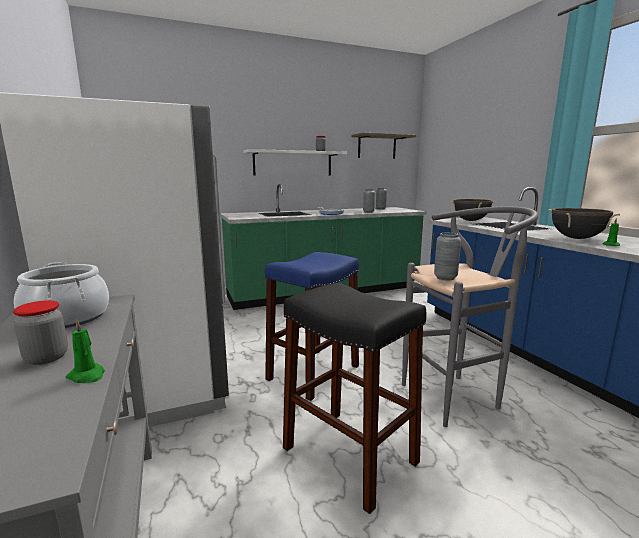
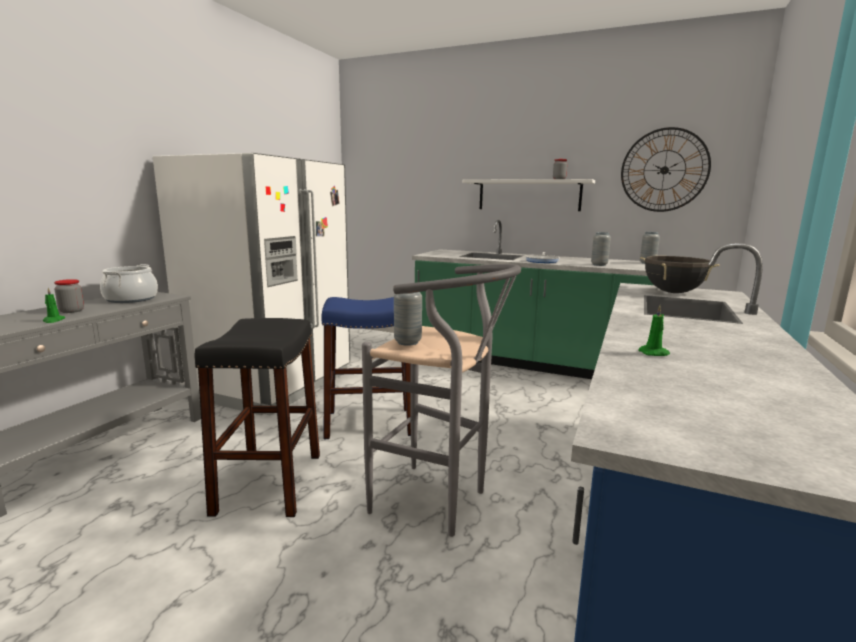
camera: 45 degrees right, 0 degrees up
(377, 147) = (664, 170): shelf -> wall clock
(577, 238) = (668, 337): black cooking pot -> none

